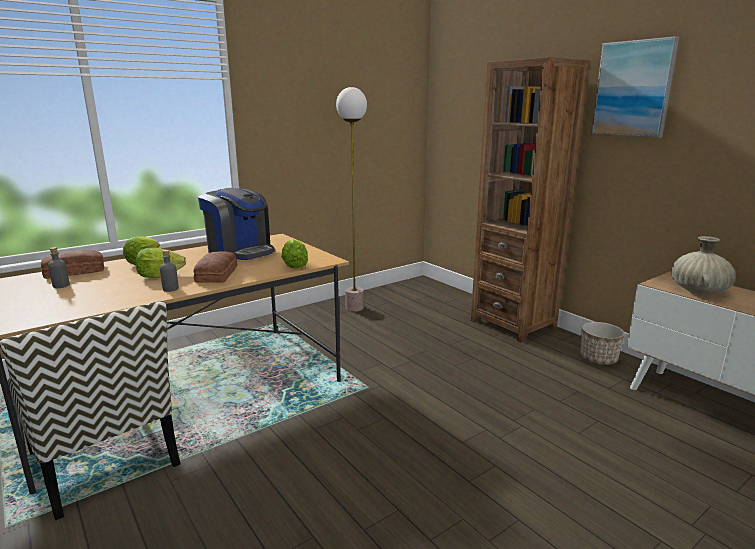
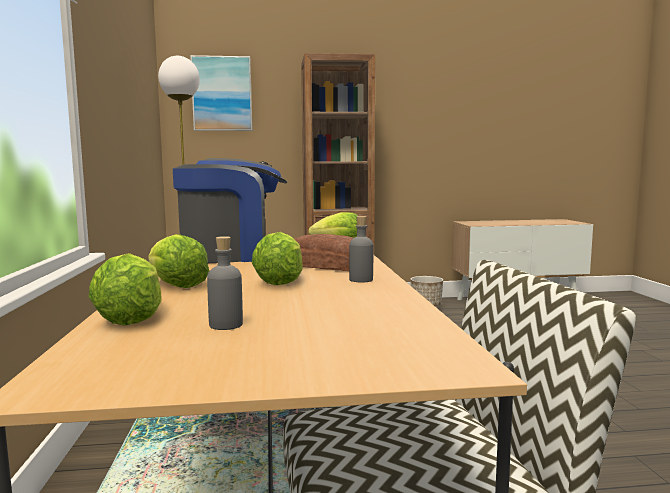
camera: 60 degrees left, 10 degrees down
(74, 271) = (132, 318): bread -> lettuce
(633, 89) = (402, 90): picture -> picture (222, 94)
(698, 291) = (497, 223): beige vase -> none

